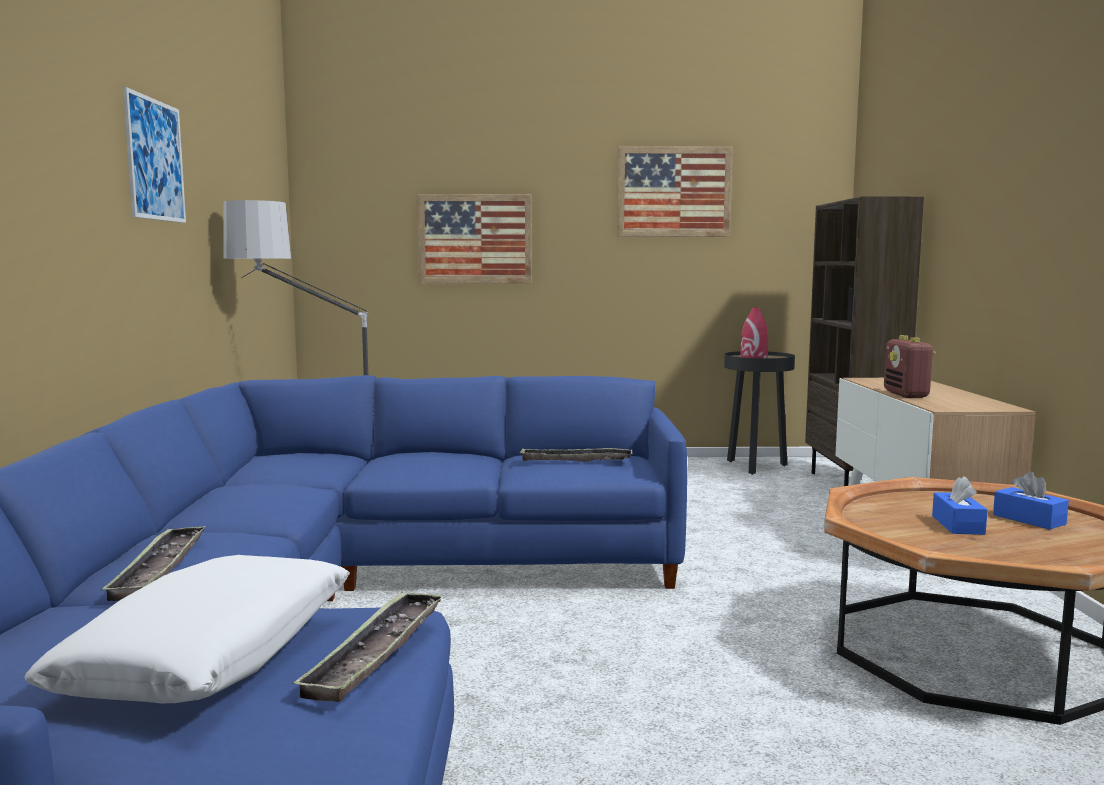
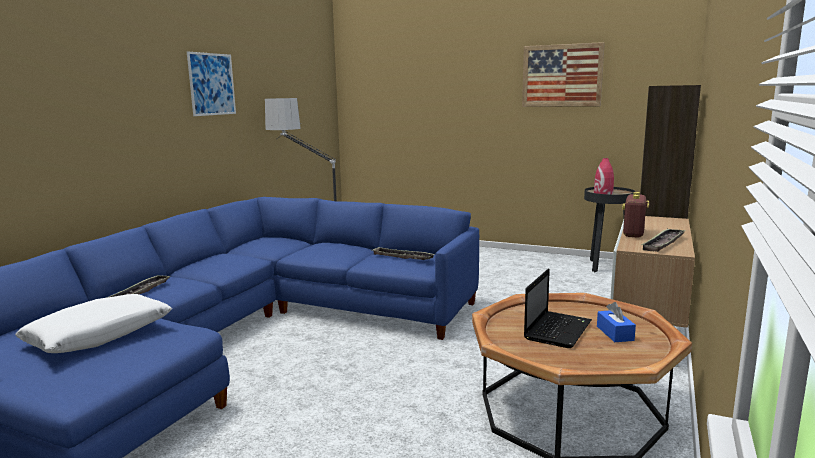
camera: 25 degrees right, 5 degrees up
(376, 652) = (156, 346): tray -> tray (663, 243)
(475, 239) = (435, 108): picture -> none
(957, 525) = (558, 330): blue tissue box -> laptop

